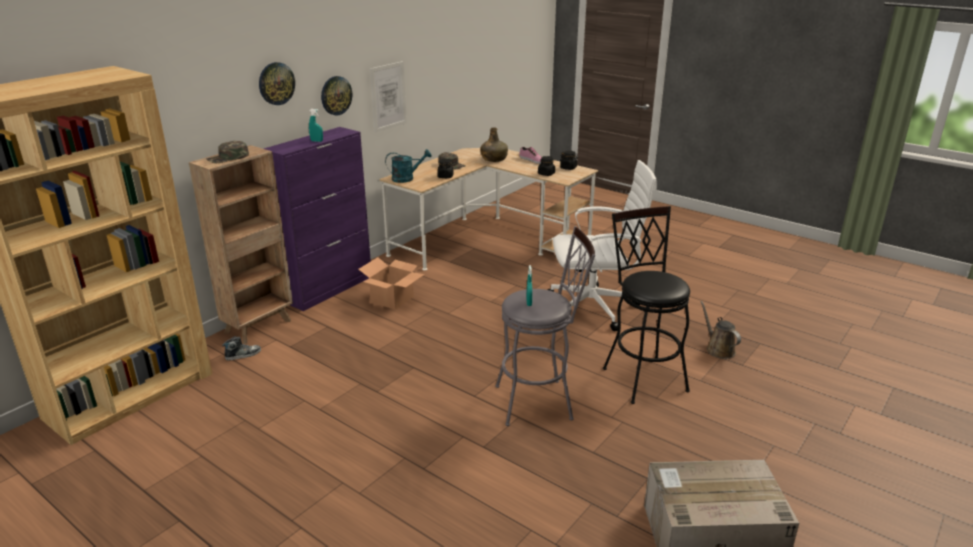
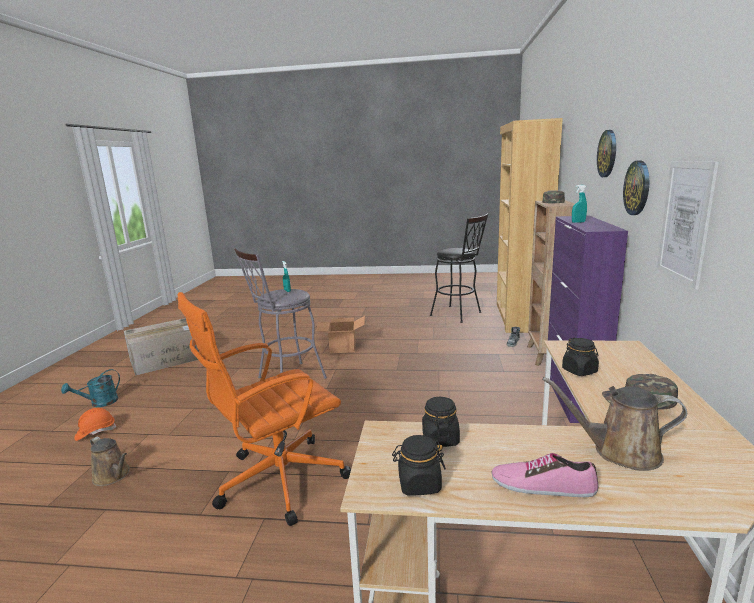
camera: 150 degrees right, 10 degrees down
(392, 299) = (502, 408): cardboard box -> cardboard box (343, 347)
(407, 178) = (612, 351): turquoise watering can -> turquoise watering can (99, 403)
(494, 159) = (620, 452): green bottle -> brown watering can
(594, 308) = (277, 481): white office chair -> orange office chair
(641, 375) = (208, 420): black stool -> black stool (459, 315)
(759, 403) = (95, 432): none -> orange hard hat

